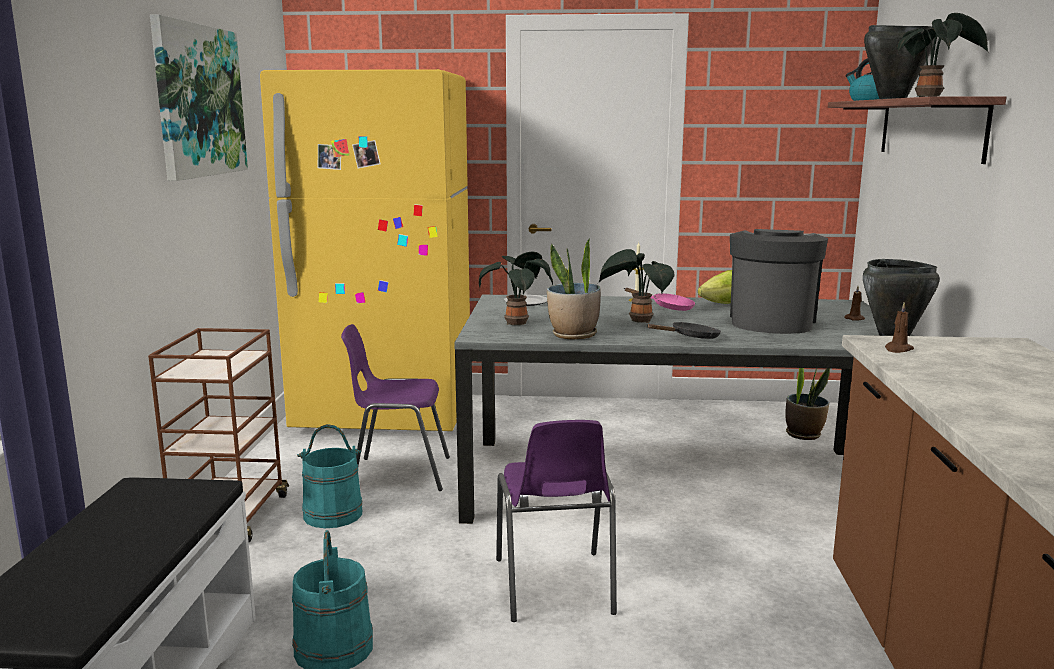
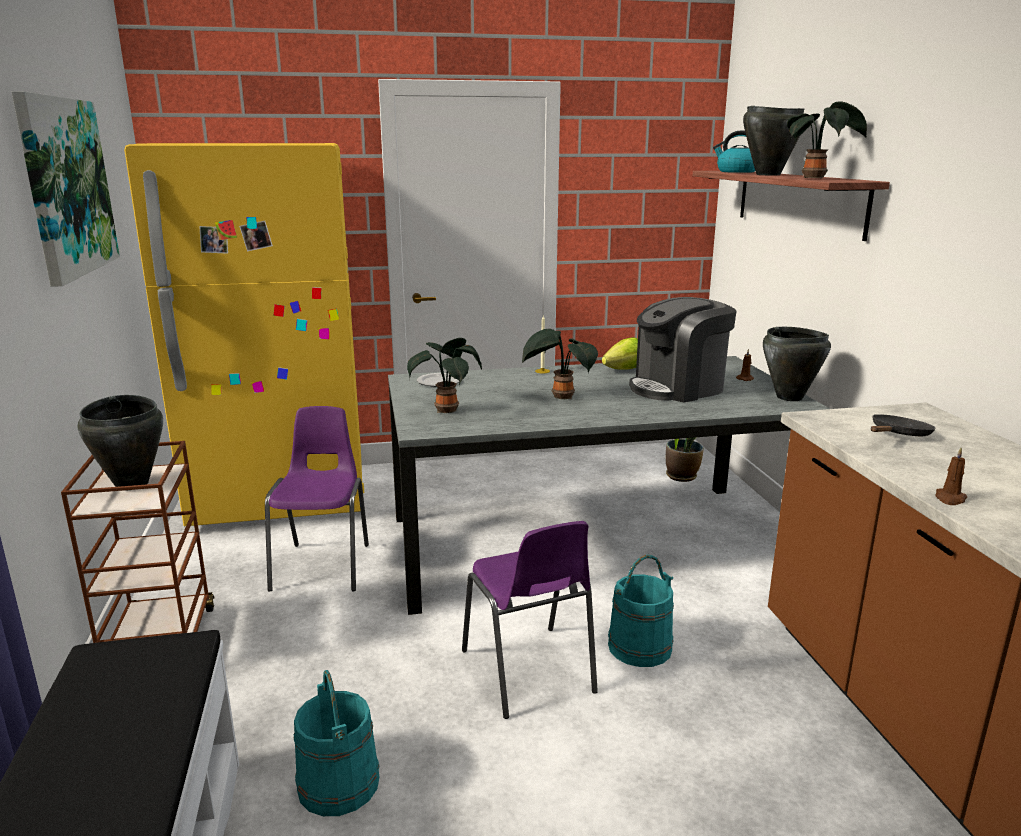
camera: 15 degrees left, 5 degrees up
(216, 361) = (132, 483): none -> black cooking pot
(333, 514) = (273, 623): turquoise bucket -> turquoise bucket (639, 646)
(398, 473) = (323, 565): purple chair -> purple chair turned 105 degrees clockwise
(573, 335) = (511, 421): potted plant -> none
(668, 307) = (577, 378): pink frying pan -> none
(691, 338) = (621, 414): black frying pan -> black frying pan (898, 435)
(771, 321) = (678, 388): coffee machine -> coffee machine turned 120 degrees counterclockwise
(898, 349) = (840, 426): brown candle -> brown candle (950, 498)

